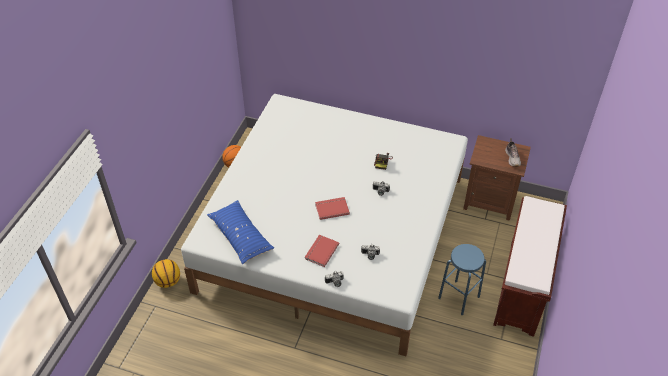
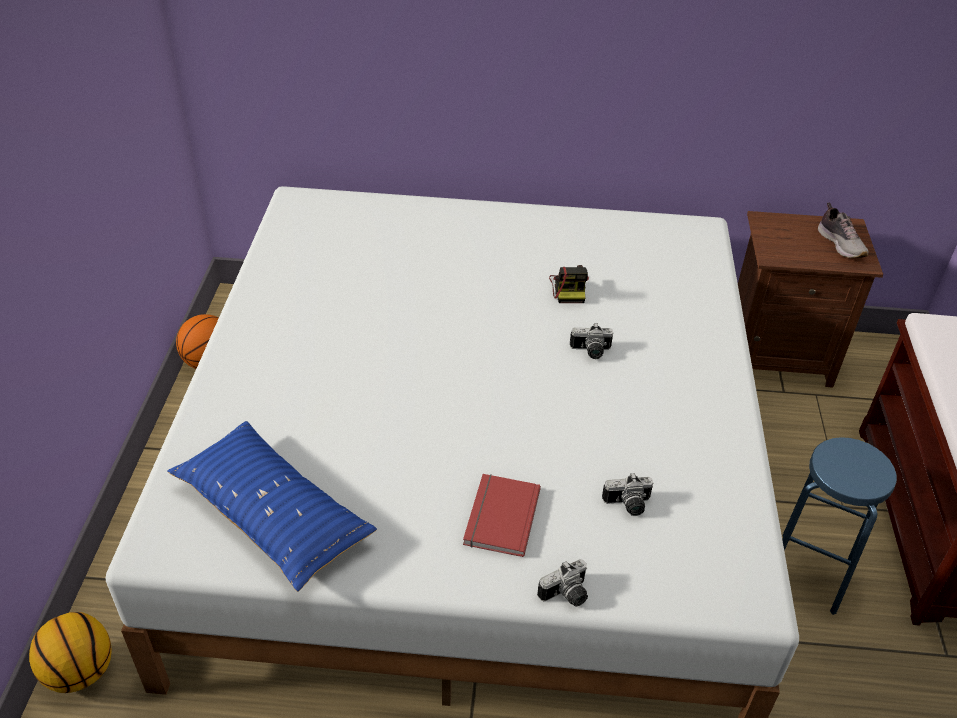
camera: 15 degrees left, 5 degrees down
(331, 208) = (490, 406): red book -> none

